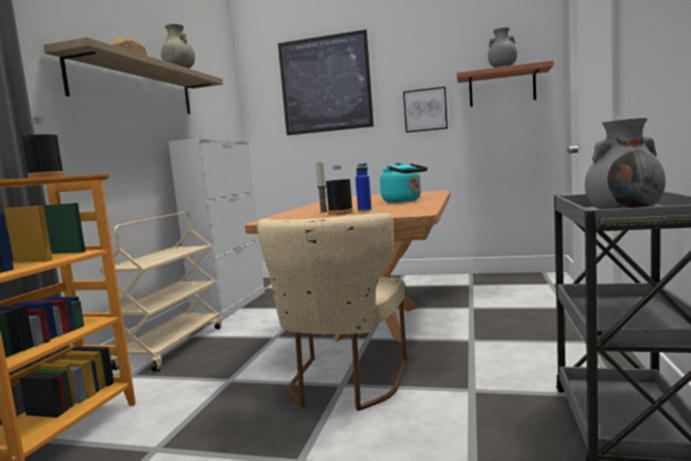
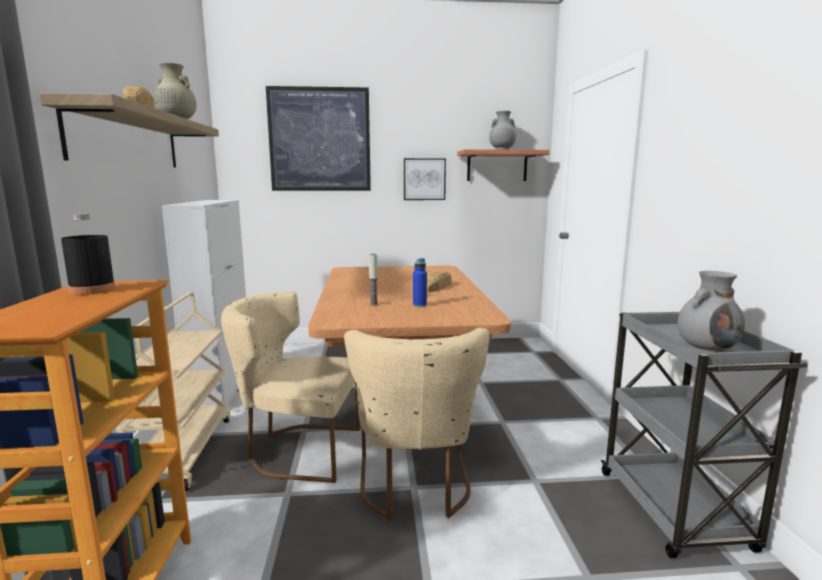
camera: 20 degrees left, 5 degrees up
(260, 350) = (298, 450): none -> beige chair
(340, 213) = (400, 310): black bottle -> none
(404, 201) = (437, 287): turquoise kettle -> bread

